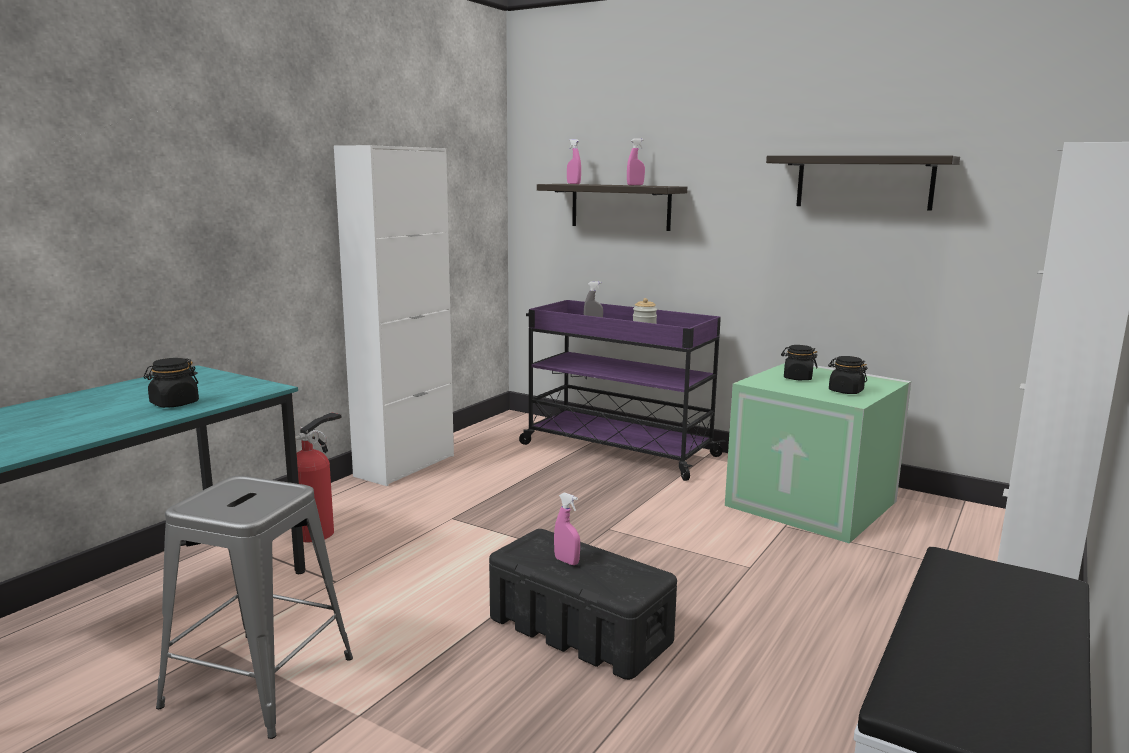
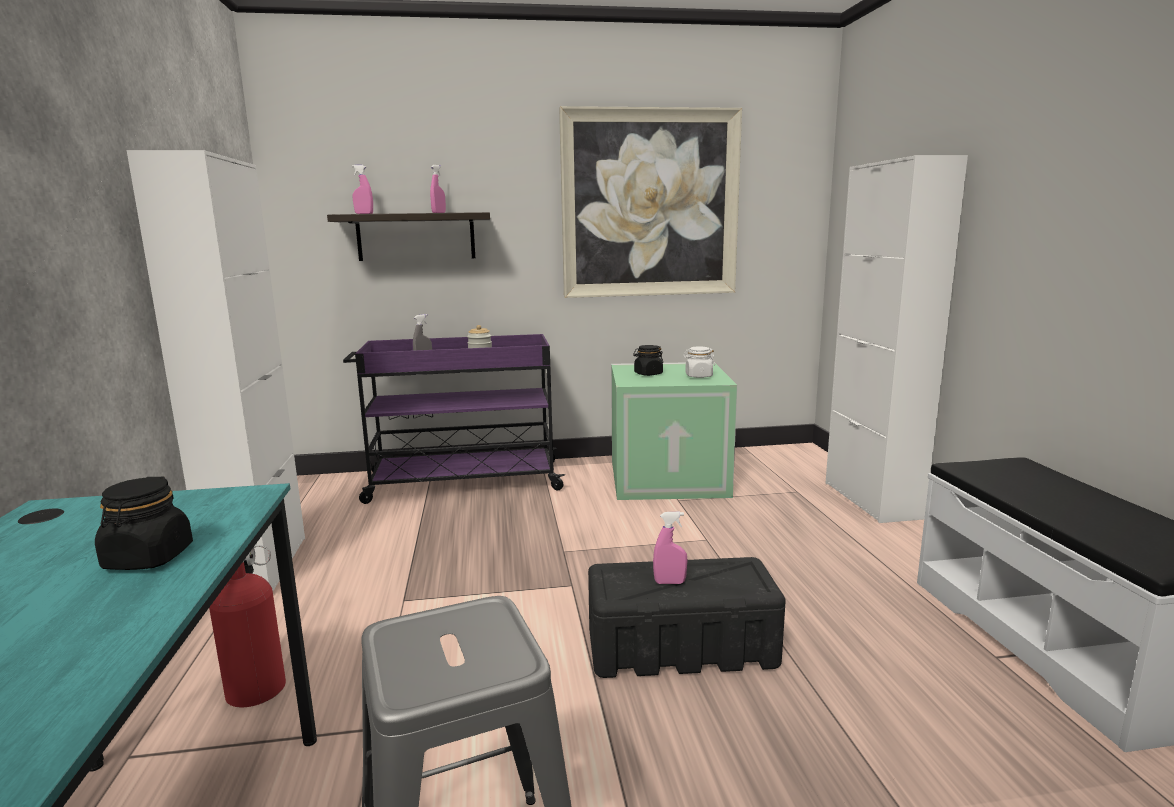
camera: 40 degrees left, 0 degrees up
(845, 391) = (698, 376): black jar -> white jar
(864, 182) = (650, 204): shelf -> picture

